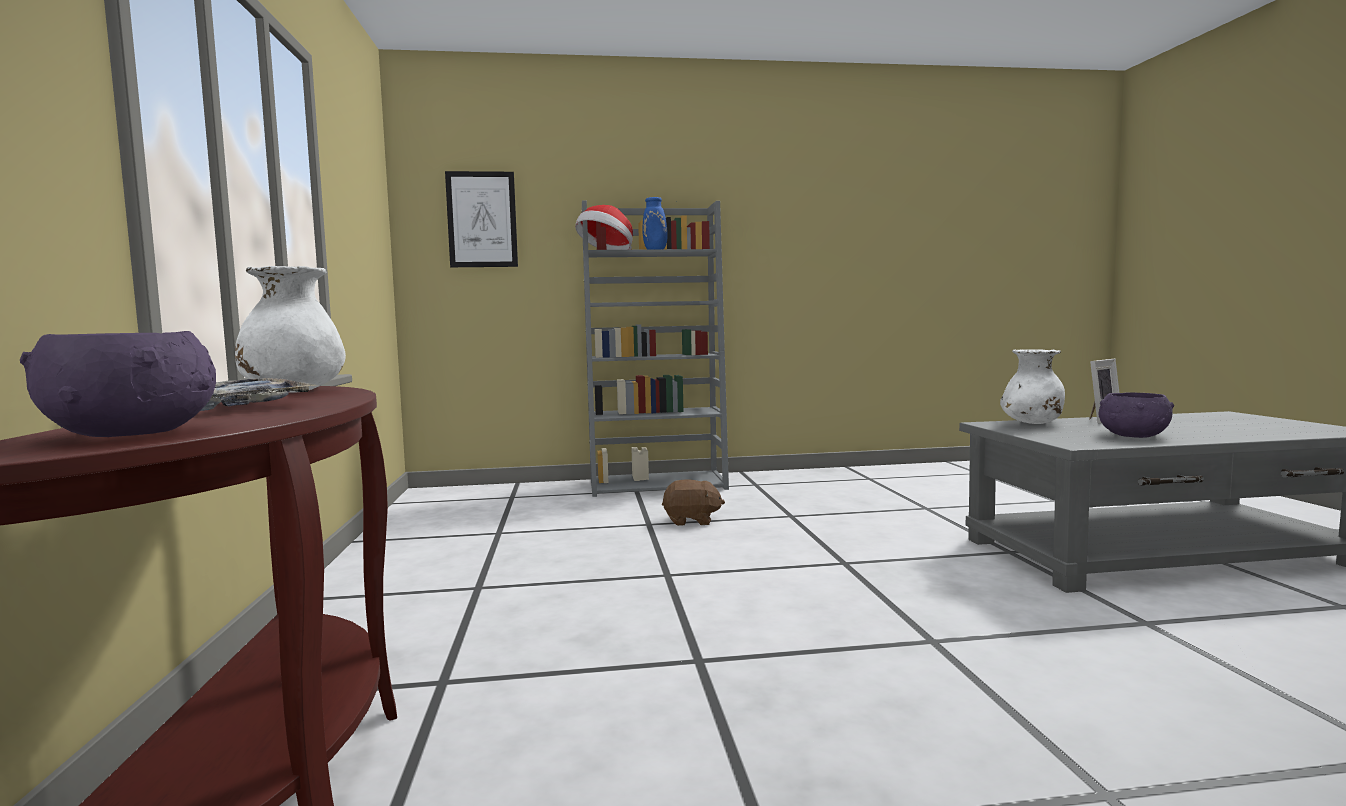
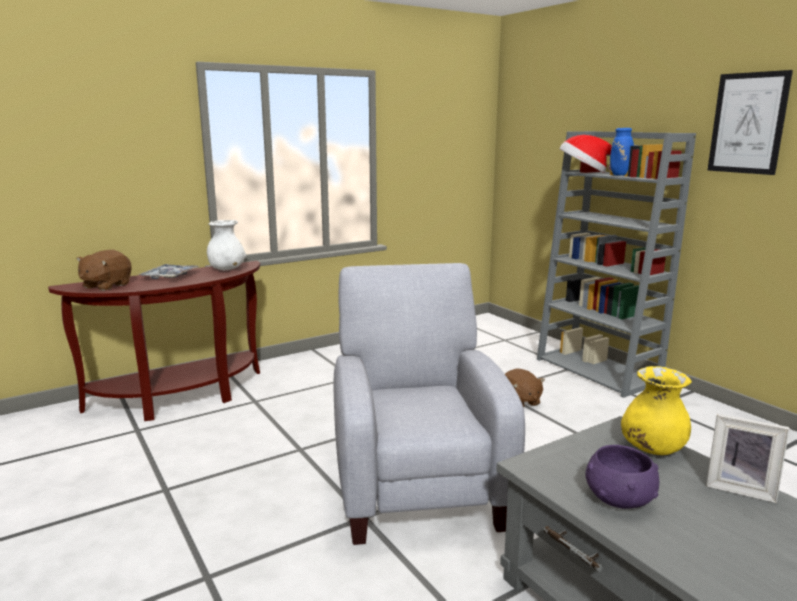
camera: 65 degrees right, 10 degrees up
(134, 433) = (106, 286): purple bowl -> brown plush toy
(482, 219) = (538, 137): picture -> picture (747, 123)
(851, 597) = (416, 481): none -> grey armchair
(1032, 423) = (652, 449): white vase -> yellow vase

